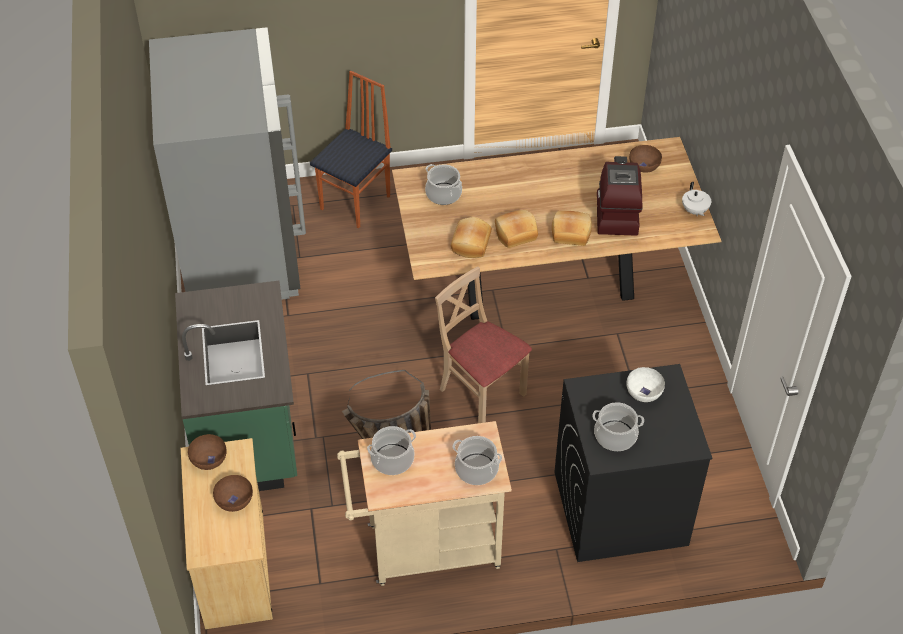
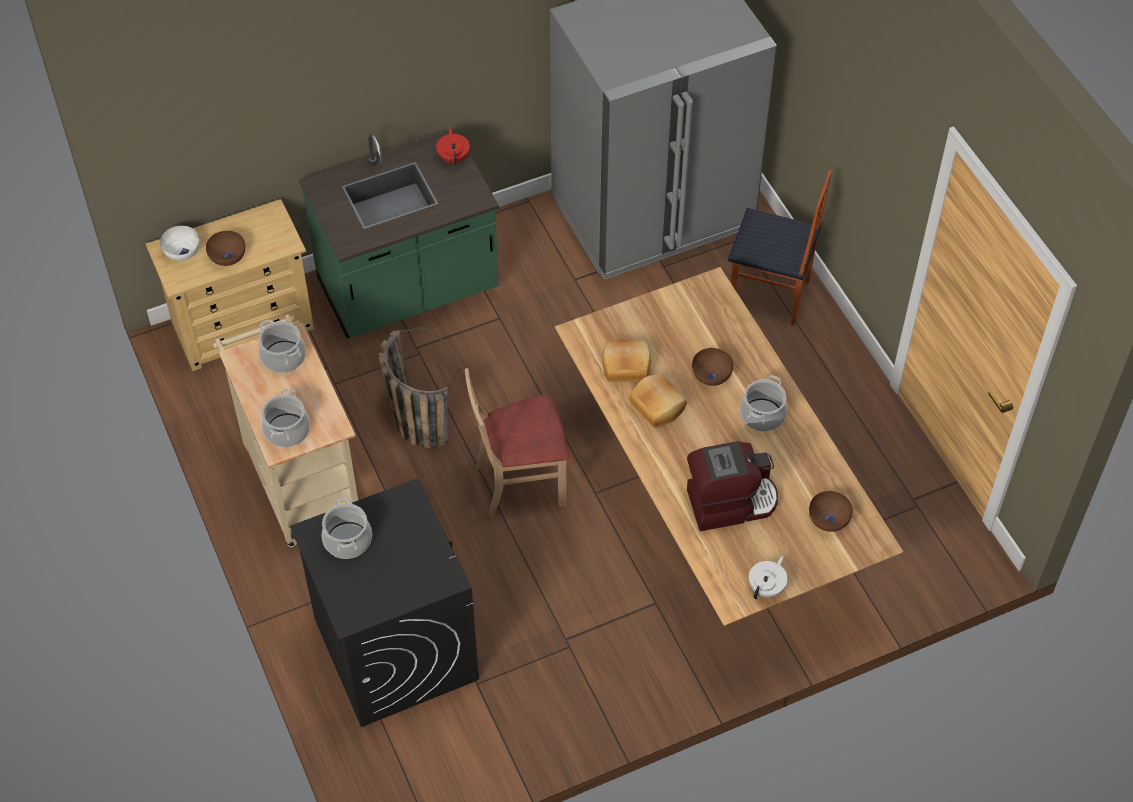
camera: 75 degrees right, 5 degrees up
(209, 459) = (272, 223): brown bowl -> brown bowl (712, 375)
(210, 299) = (454, 157): none -> red teapot
(443, 194) = (697, 323): cooking pot -> cooking pot (762, 415)
(481, 393) = (520, 482): beige chair -> beige chair turned 135 degrees counterclockwise
(571, 233) = (679, 461): bread -> none
(643, 392) = (417, 557): white bowl -> white bowl (182, 251)
(694, 211) = (767, 587): white teapot -> white teapot turned 150 degrees clockwise

